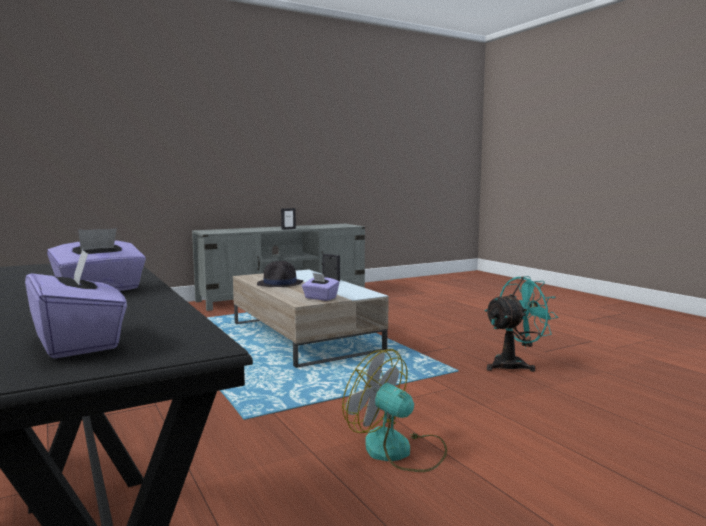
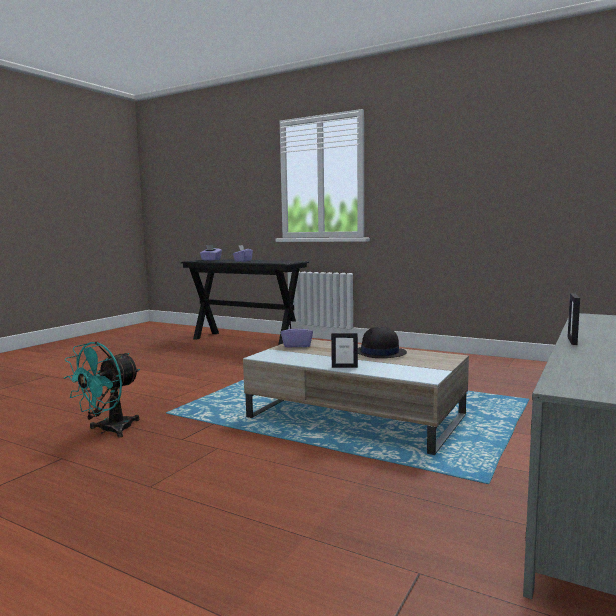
camera: 150 degrees right, 0 degrees up
(398, 451) = (187, 370): fan -> none

